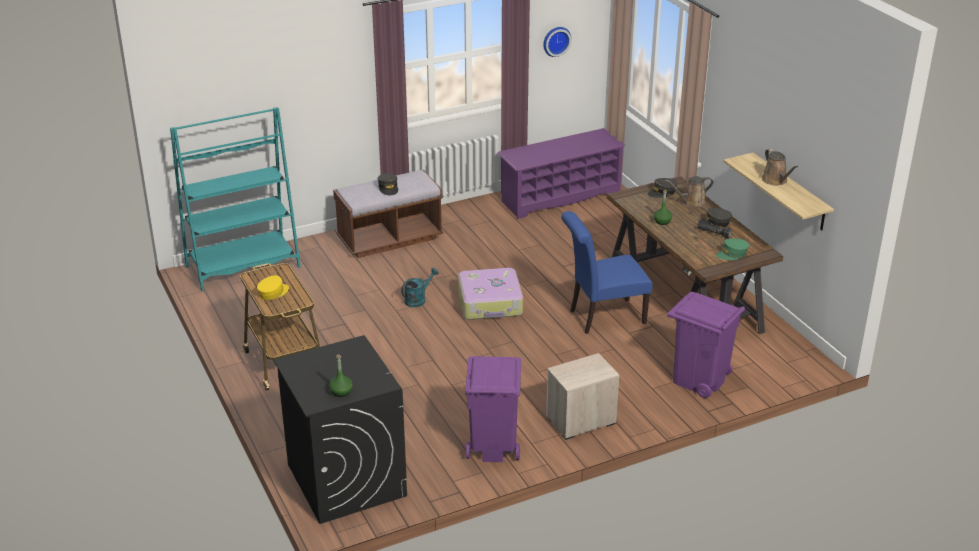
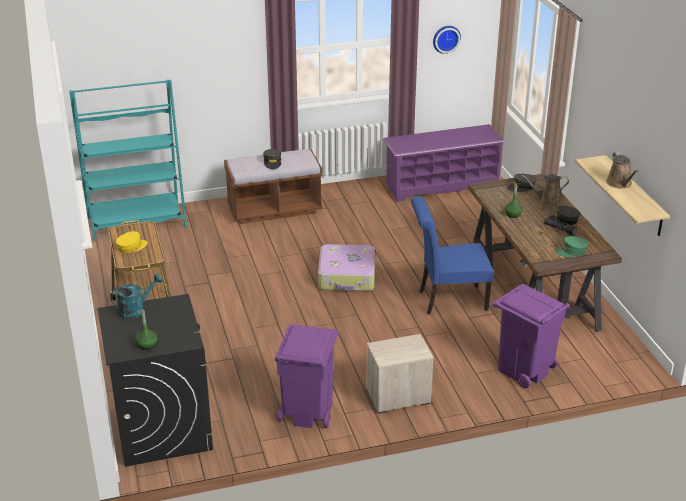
camera: 10 degrees right, 0 degrees up
(418, 299) = (282, 267): turquoise watering can -> turquoise watering can (136, 310)

